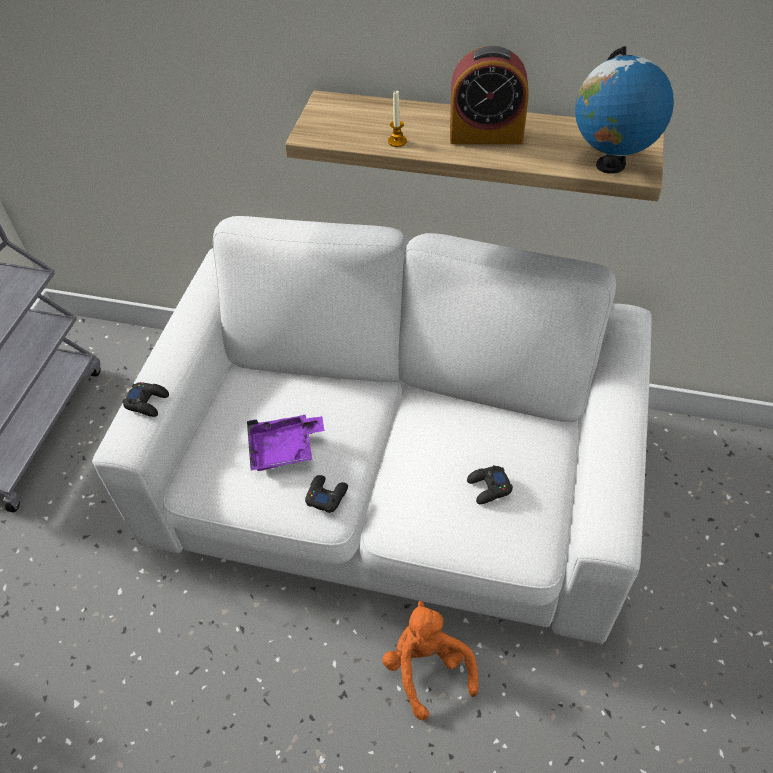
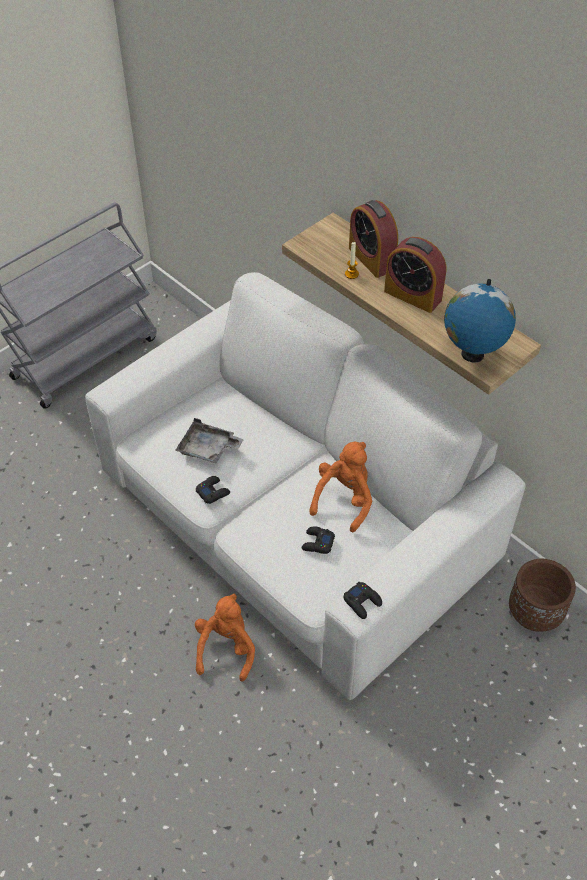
camera: 30 degrees right, 0 degrees up
(147, 402) = (139, 374): black game controller -> black game controller (362, 602)
(284, 449) = (208, 449): purple tray -> grey tray
(404, 117) = (371, 259): none -> alarm clock
(475, 425) = (344, 499): none -> orange plush toy
(687, 446) = (534, 613): none -> brown planter

